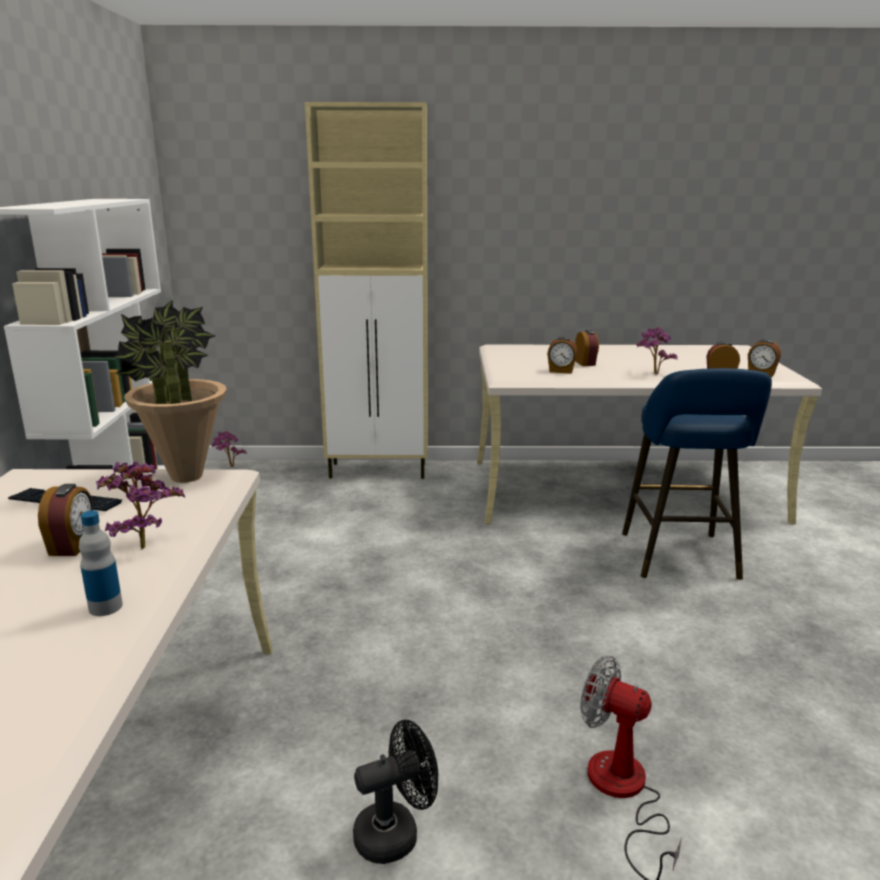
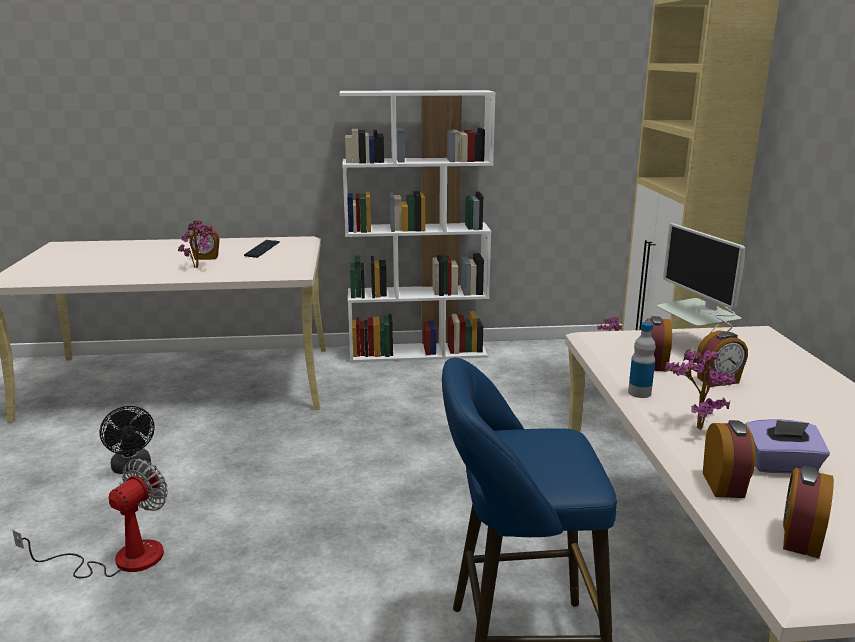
camera: 85 degrees right, 0 degrees up
(105, 607) = (138, 270): bottle -> bottle (639, 393)
(186, 477) = (293, 263): potted plant -> none
(525, 360) = (695, 345): none -> monitor
(692, 367) = (781, 466): none -> purple tissue box

